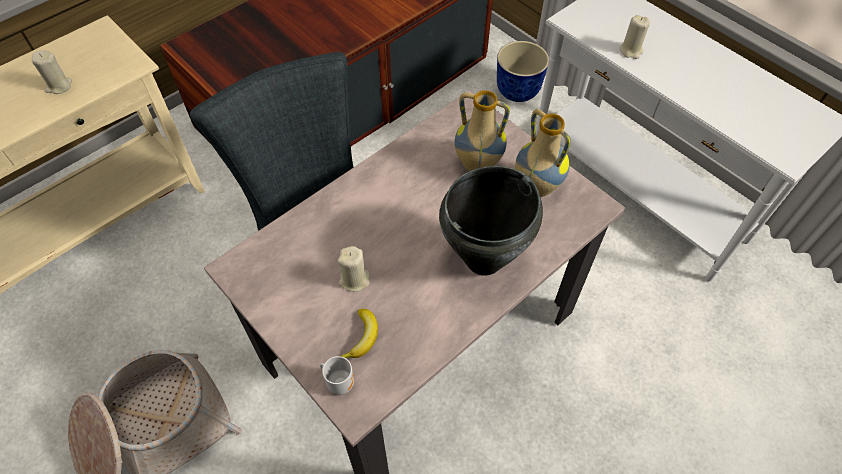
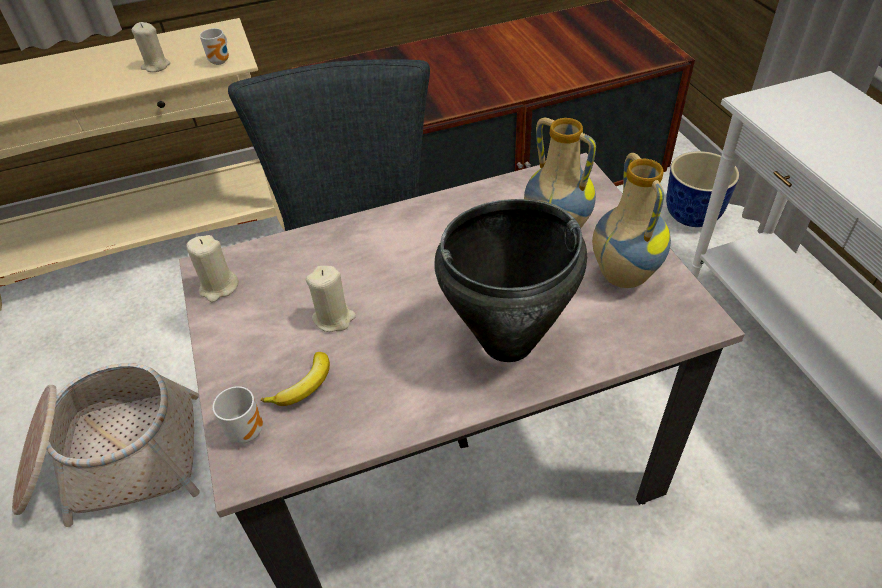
camera: 25 degrees right, 10 degrees down
(120, 67) = (221, 61): none -> mug
(631, 50) = (830, 150): beige candle -> beige candle (218, 287)

